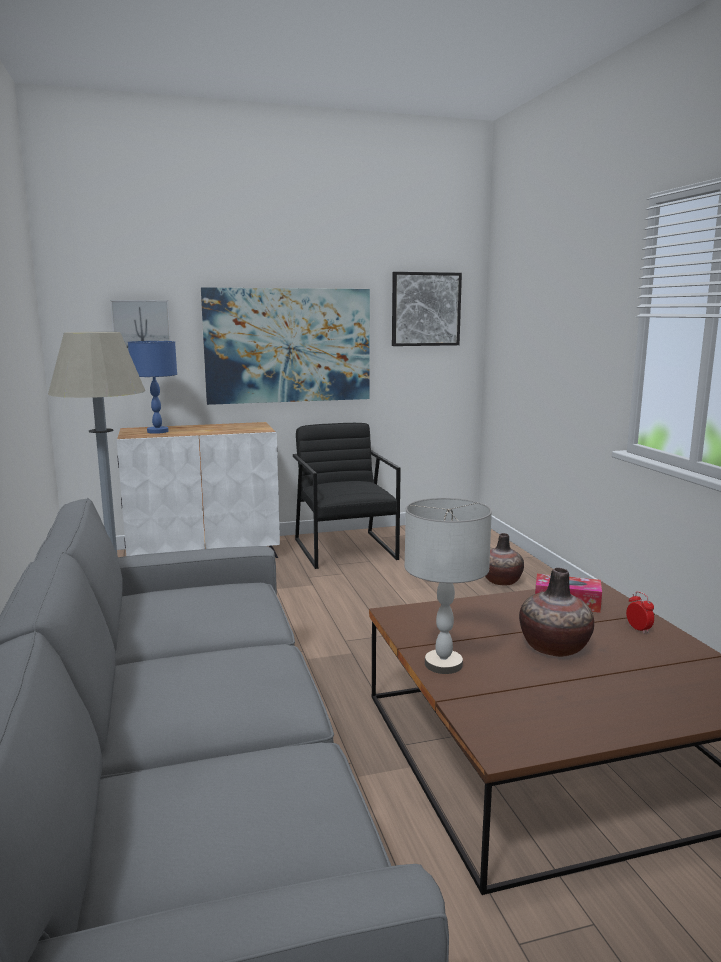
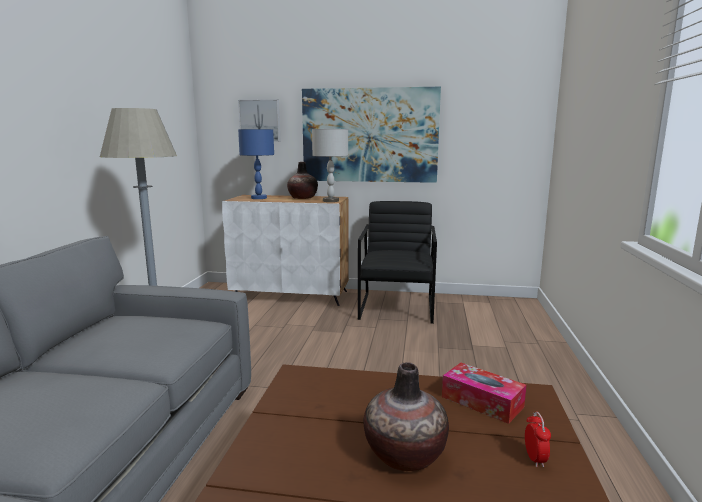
camera: 25 degrees right, 0 degrees up
(425, 309) = (494, 104): picture -> none
(443, 665) = (267, 442): grey table lamp -> grey table lamp (330, 201)
(501, 581) = (511, 360): vase -> vase (302, 198)

